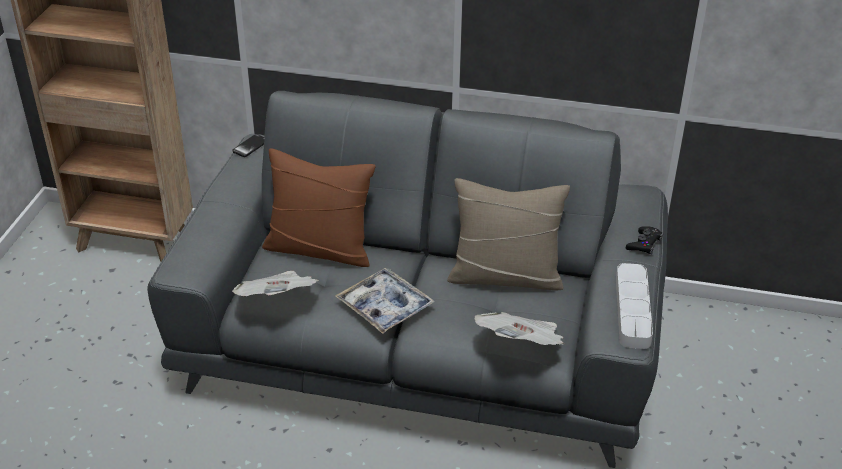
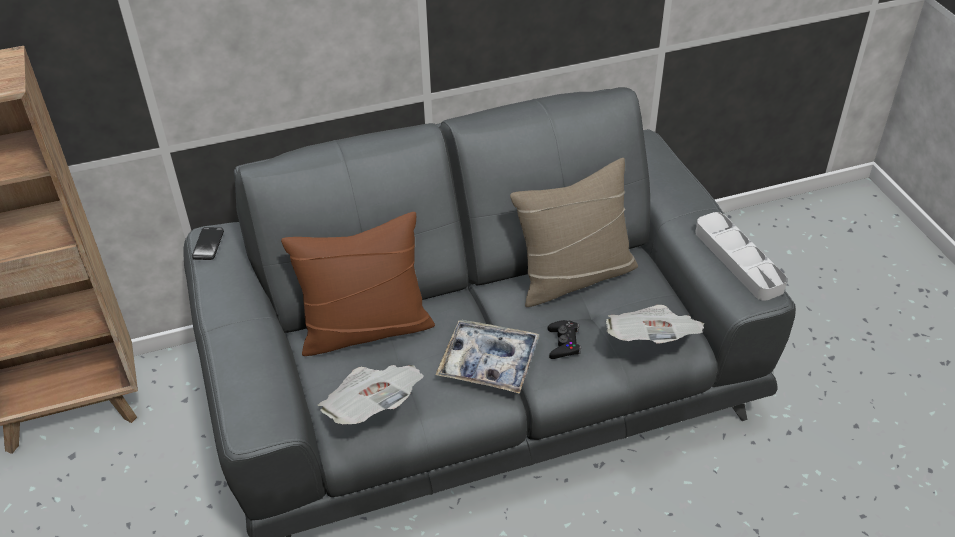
camera: 30 degrees left, 5 degrees up
(644, 244) = (690, 190): black game controller -> black game controller (563, 343)

